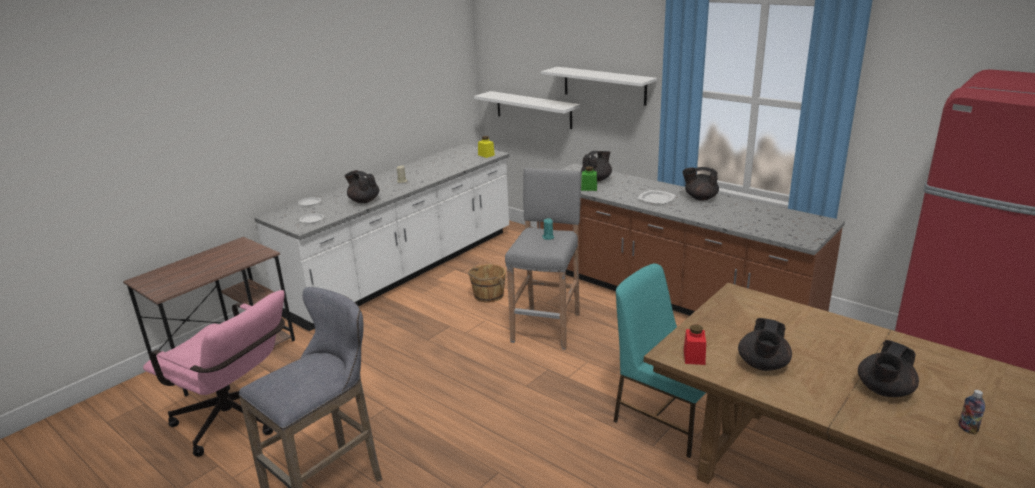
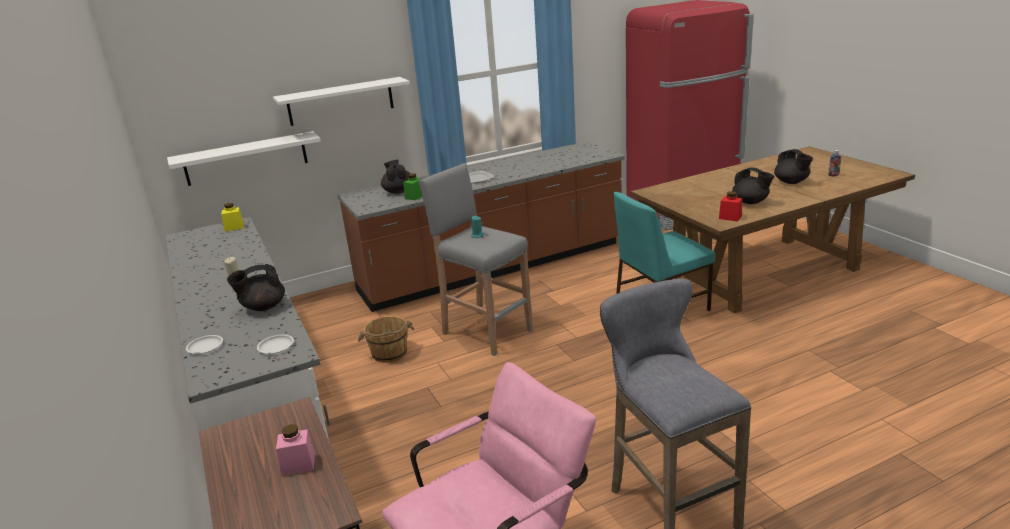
camera: 65 degrees left, 0 degrees up
(208, 271) = (298, 464): none -> pink jar
(700, 198) = (495, 166): black teapot -> none

